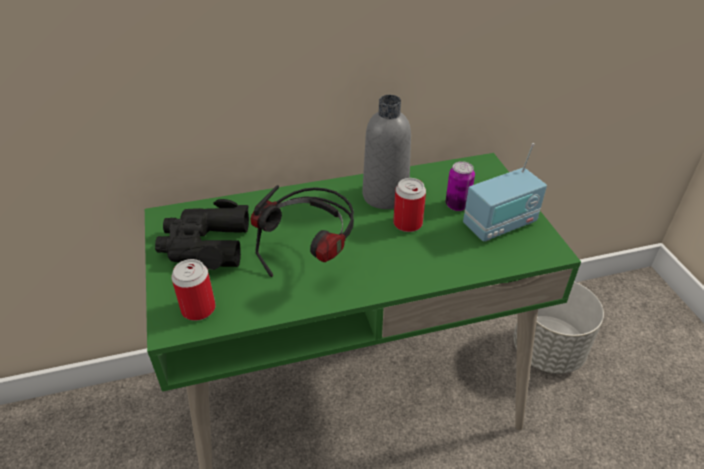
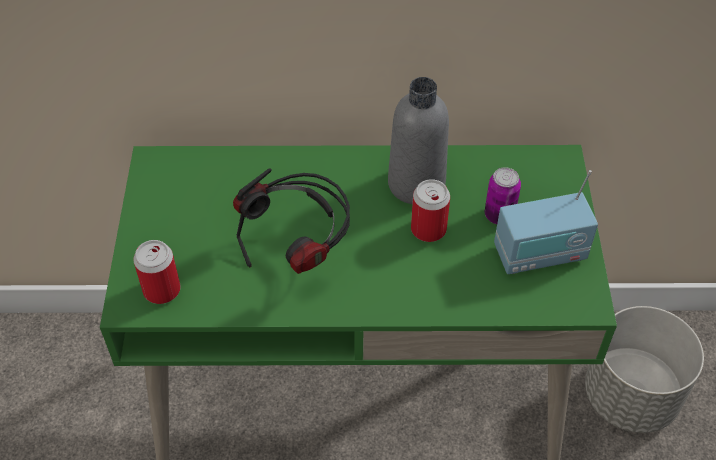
camera: 15 degrees right, 10 degrees up
(205, 245) = (188, 210): black binoculars -> none

